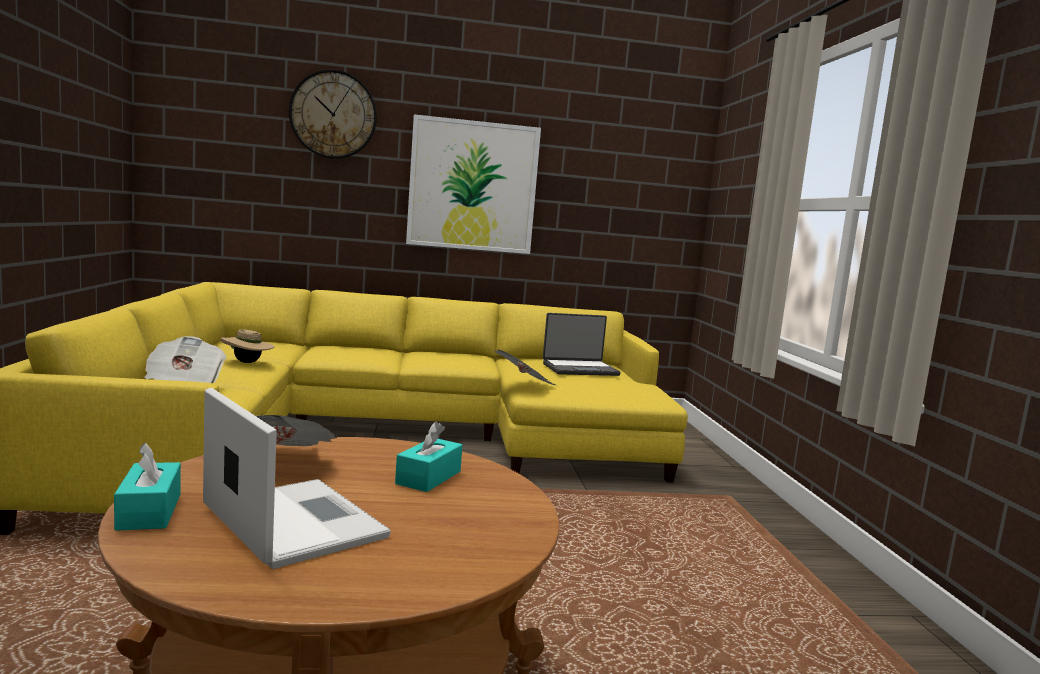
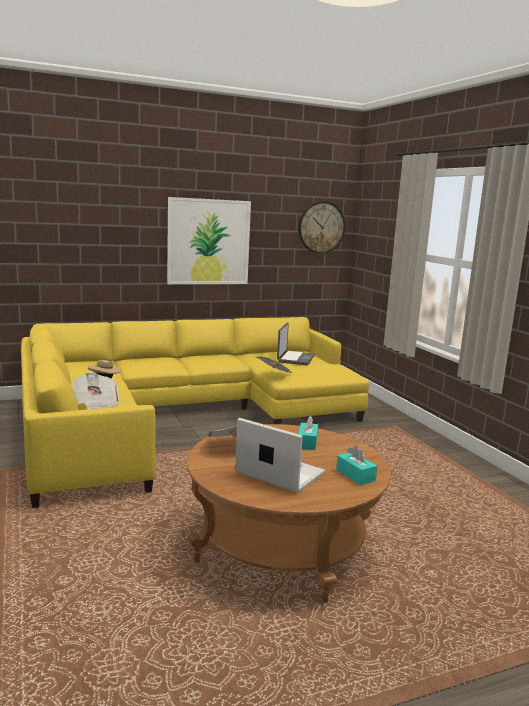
camera: 15 degrees left, 5 degrees up
(149, 511) = (215, 478): turquoise tissue box -> turquoise tissue box (355, 475)
(333, 114) = (113, 199): wall clock -> wall clock (321, 227)
(579, 369) = (295, 359): laptop -> laptop turned 45 degrees counterclockwise

